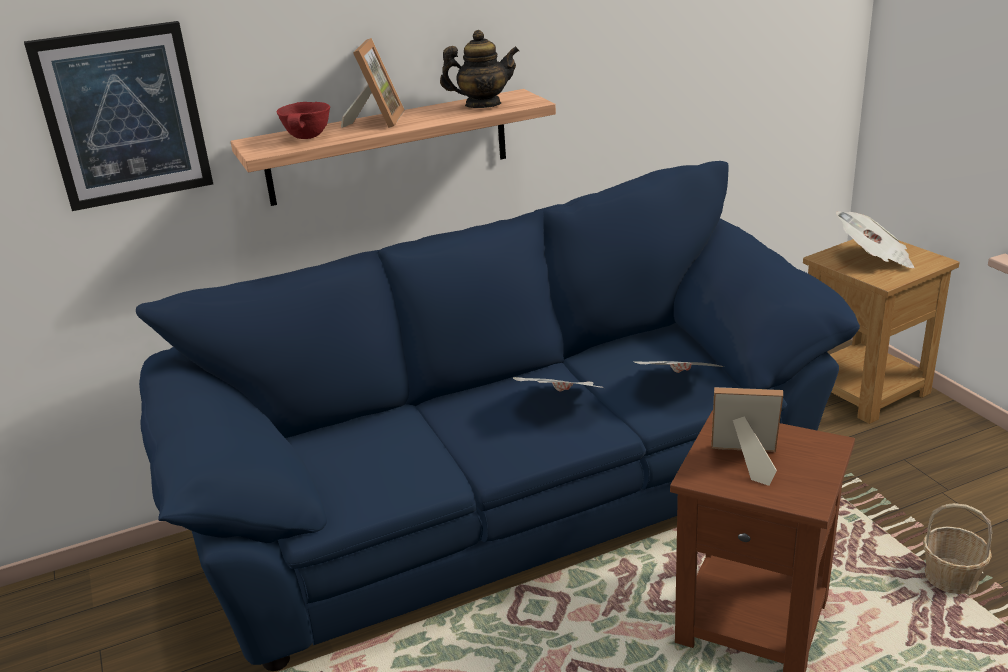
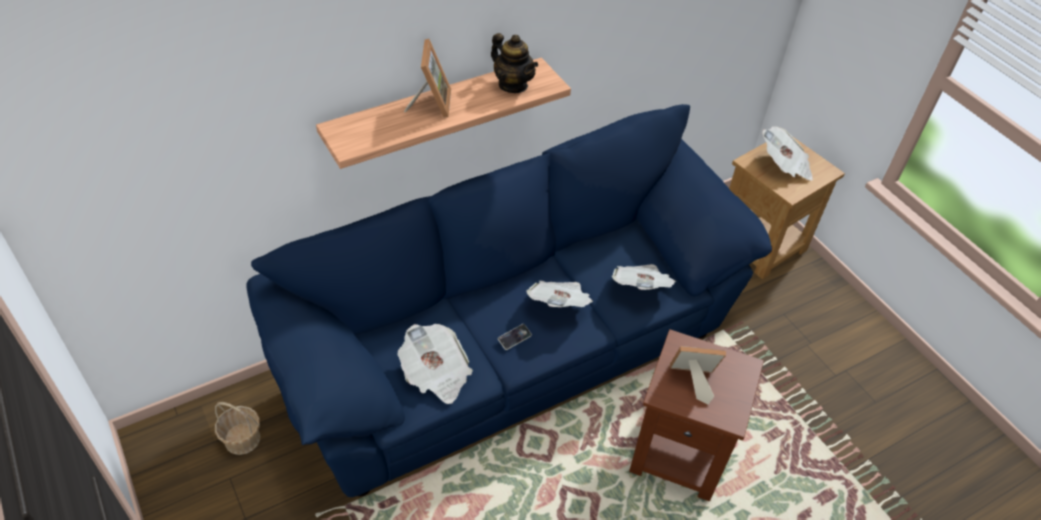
camera: 10 degrees left, 20 degrees up
(124, 116) = (235, 119): picture -> none
(308, 137) = (381, 127): red bowl -> none
(380, 476) = (436, 374): none -> newspaper
(482, 105) = (513, 85): teapot -> teapot turned 60 degrees clockwise
(496, 438) = (514, 338): none -> phone
(951, 578) = (806, 419): basket -> basket (242, 439)

